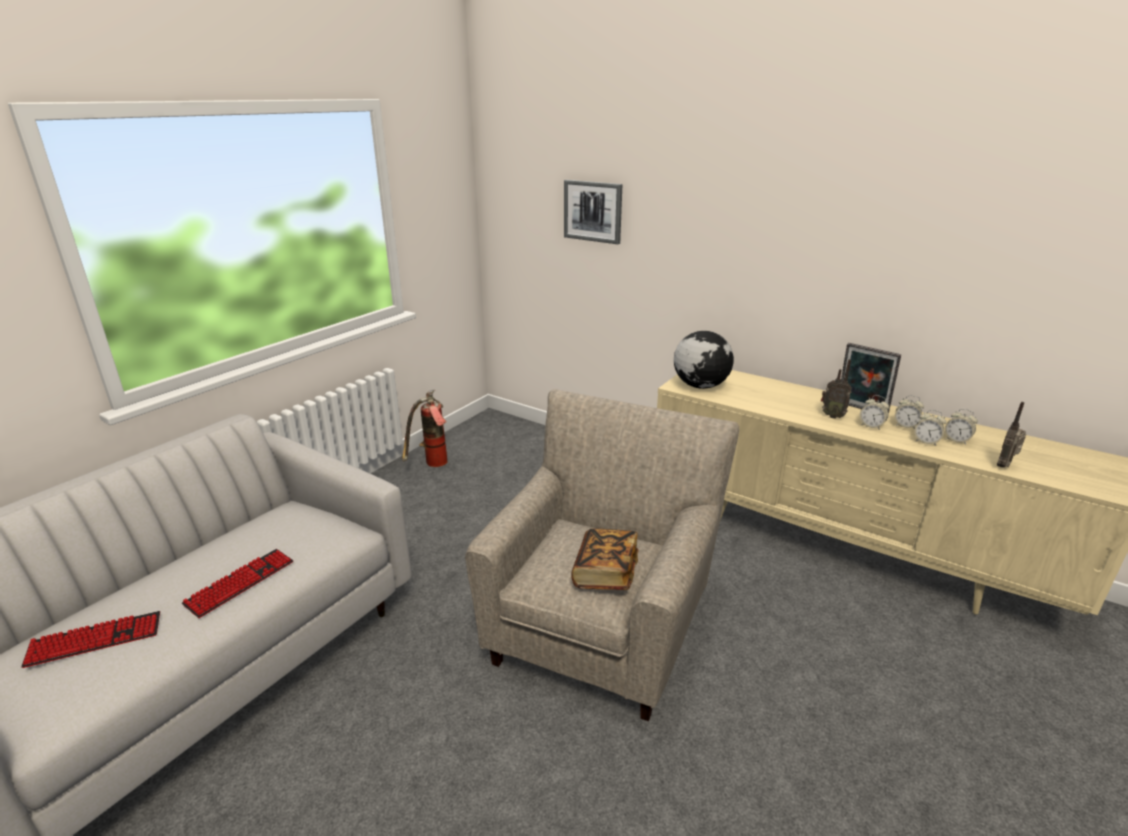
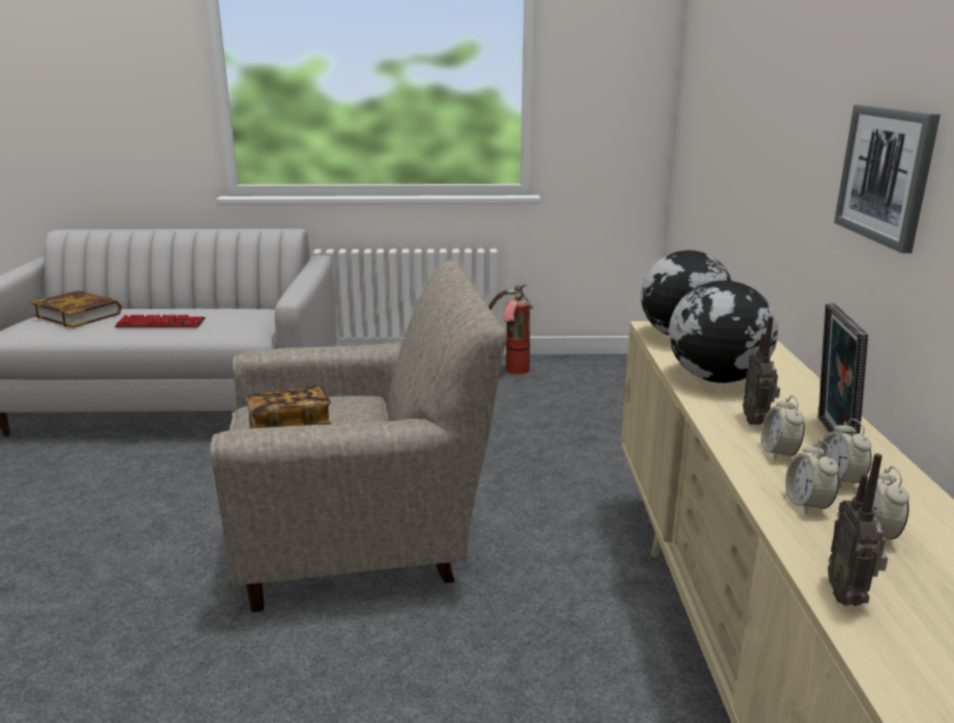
camera: 55 degrees right, 5 degrees down
(95, 640) = (78, 315): keyboard -> book
(593, 211) = (729, 90): picture -> picture (886, 174)
(772, 403) = (717, 379): none -> globe
(1005, 466) = (848, 596): radio -> radio turned 90 degrees counterclockwise

